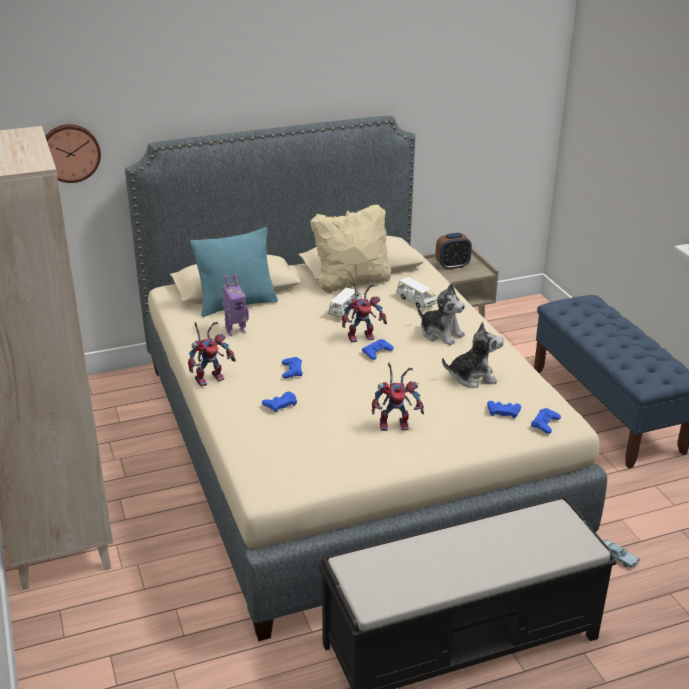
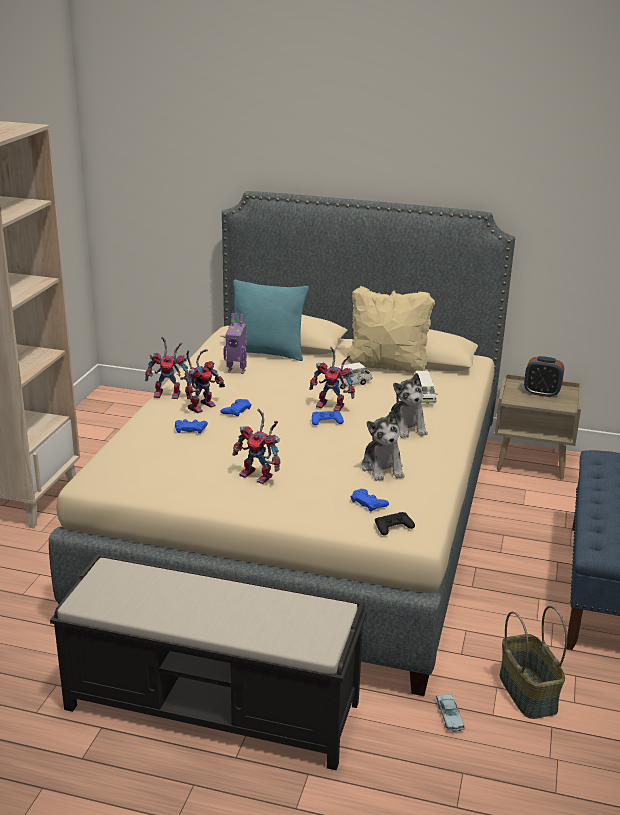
camera: 35 degrees right, 5 degrees down
(69, 152) = (185, 187): wall clock -> none
(255, 377) = (202, 405): none -> toy robot
(472, 377) = (382, 468): plush toy -> plush toy turned 45 degrees clockwise
(545, 424) = (393, 527): blue game controller -> black game controller
(643, 513) = (529, 693): none -> basket

